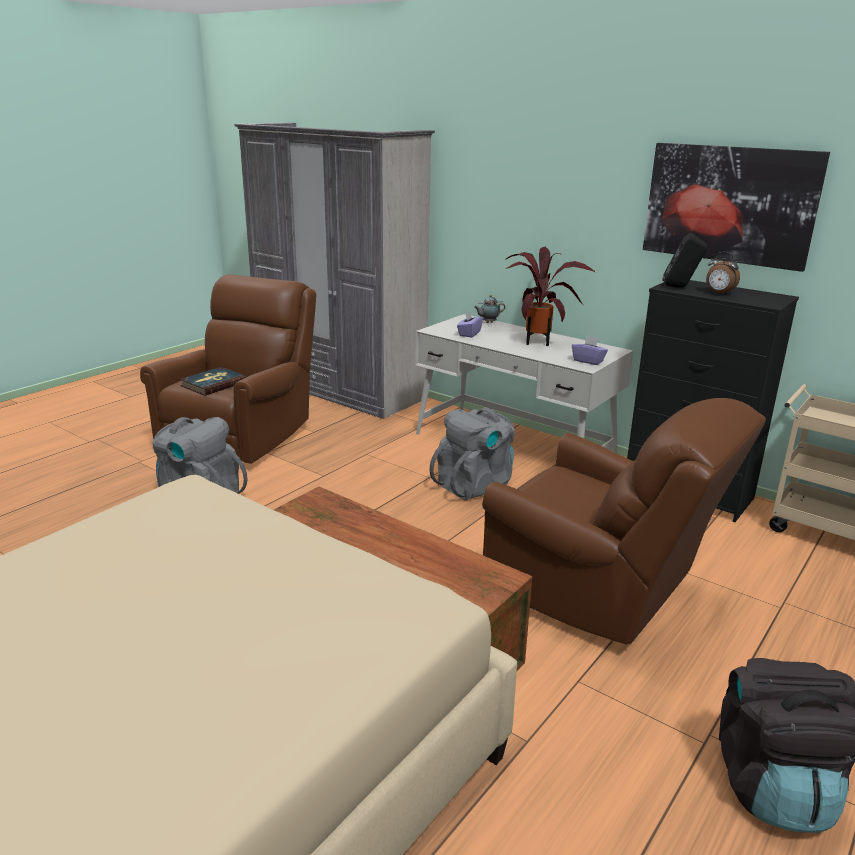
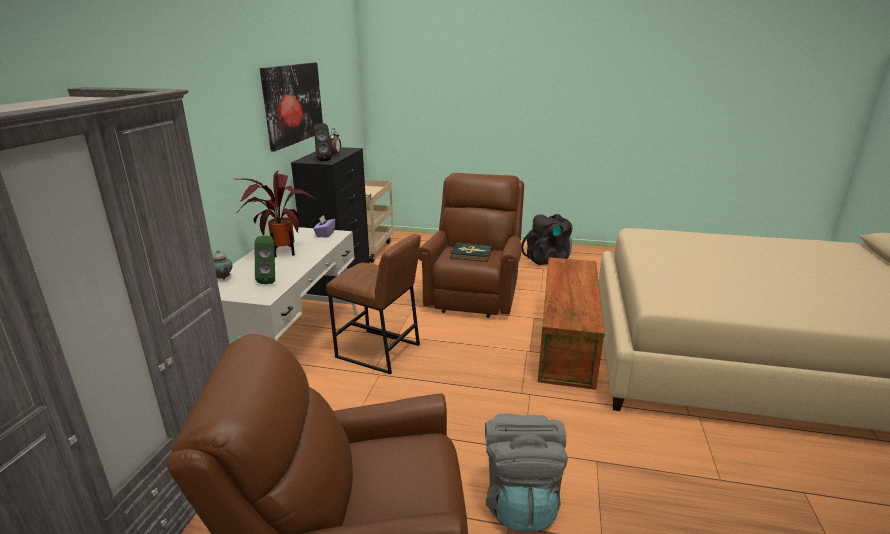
camera: 115 degrees left, 0 degrees up
(213, 384) = (409, 473): book -> book (471, 254)
(469, 334) = (270, 280): purple tissue box -> green speaker
(475, 485) = (379, 351): grey backpack -> brown chair

